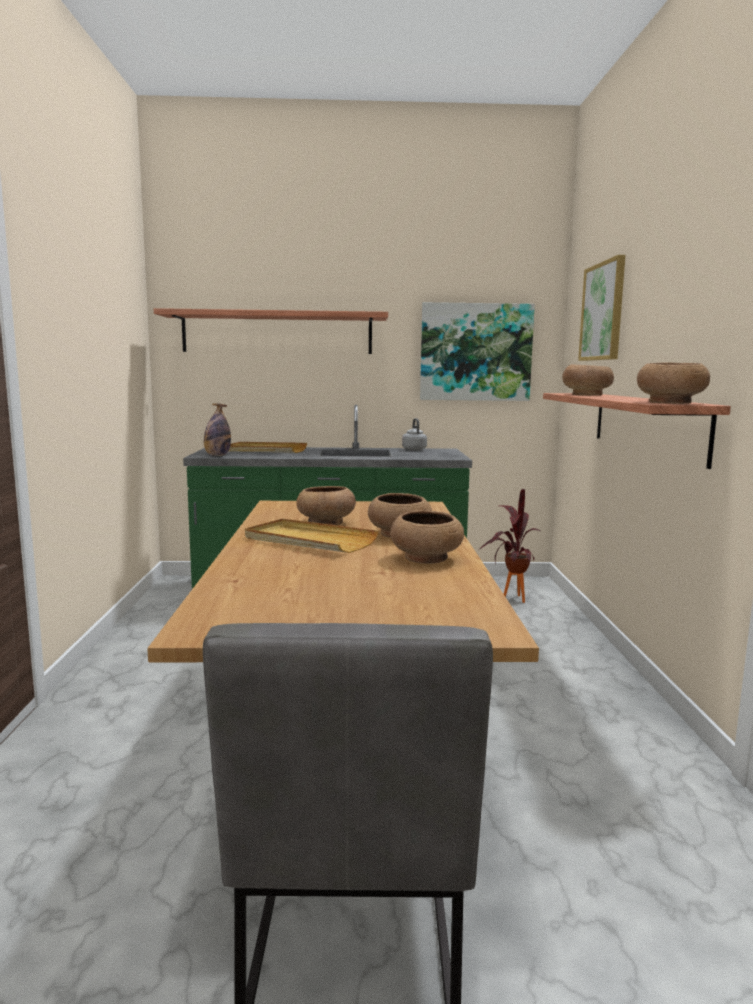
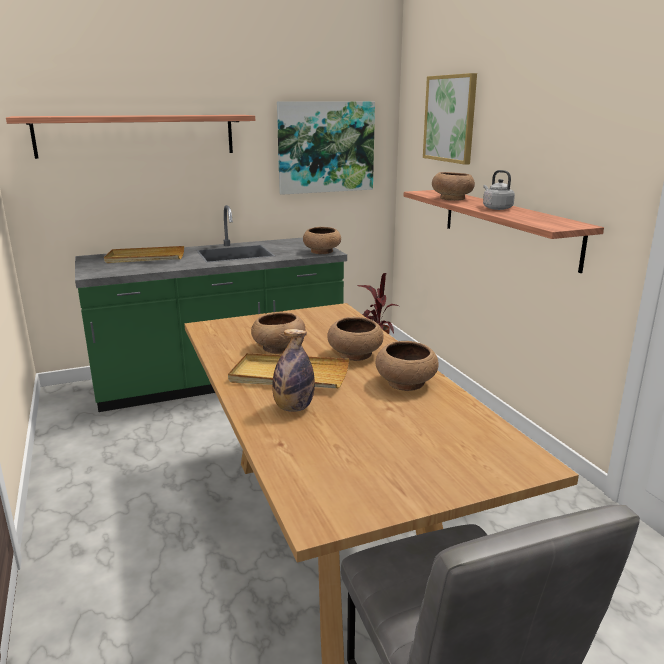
camera: 20 degrees left, 10 degrees up
(217, 455) = (106, 272): bottle -> bottle (293, 408)
(413, 449) = (280, 242): grey kettle -> grey kettle (496, 208)
(670, 403) = (558, 224): brown bowl -> brown bowl (322, 252)

